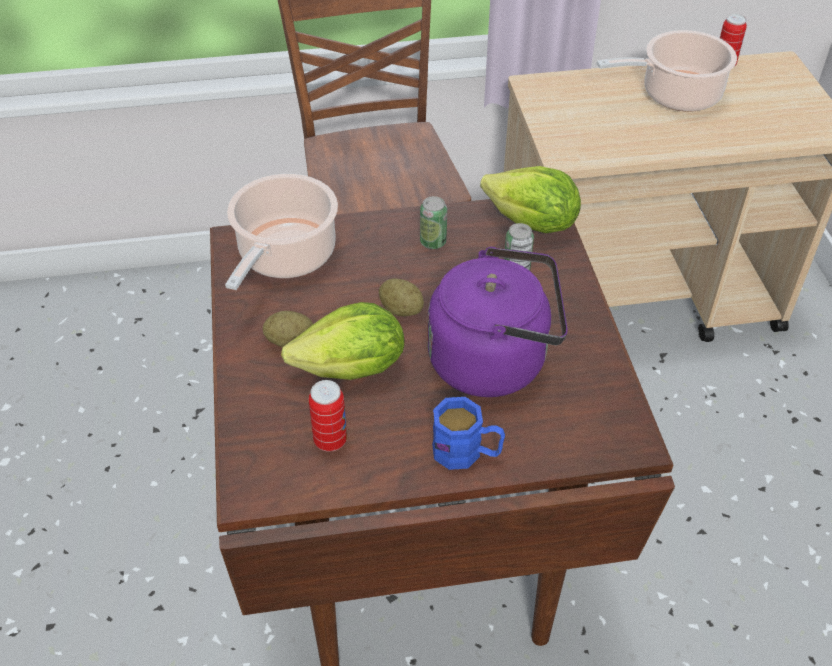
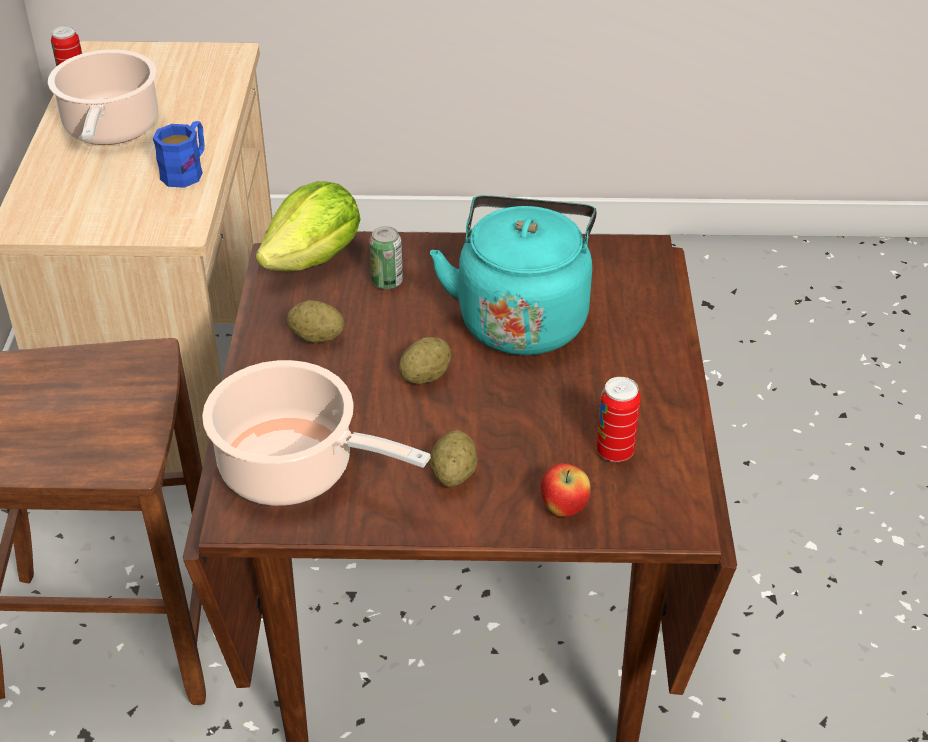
camera: 80 degrees left, 5 degrees down
(259, 412) = (563, 508): none -> apple
(352, 369) = (511, 425): lettuce -> none
(433, 242) = (316, 337): can -> potato
(467, 453) = (643, 354): blue mug -> blue mug (187, 171)
(494, 361) = (522, 318): purple kettle -> turquoise kettle

